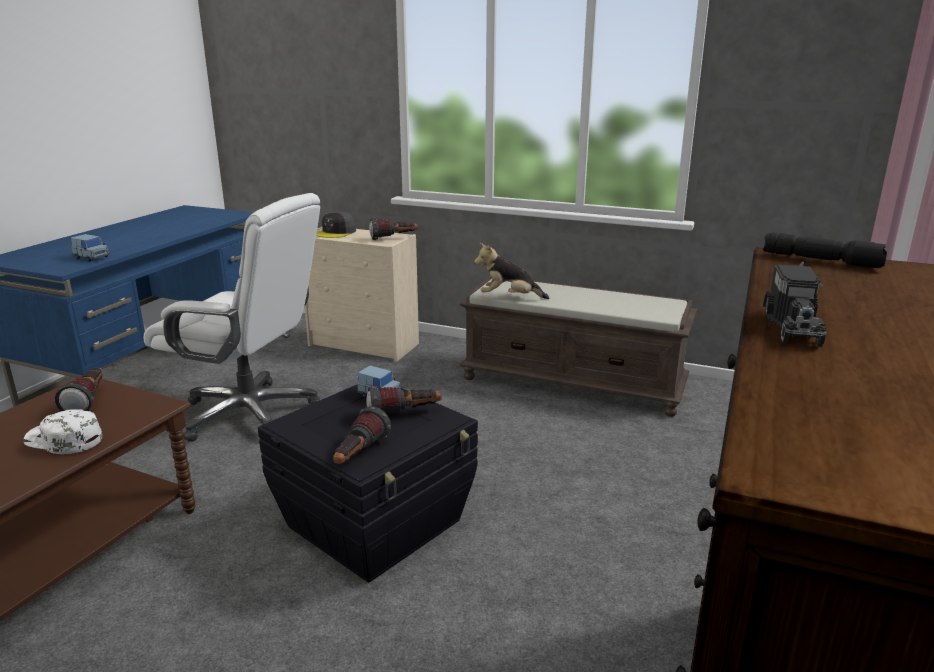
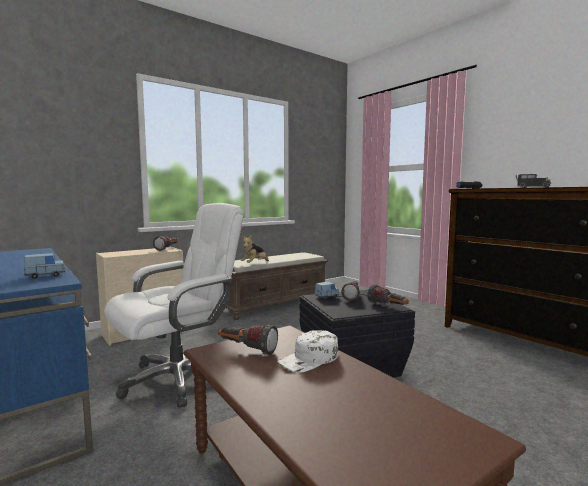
camera: 60 degrees left, 15 degrees down
(336, 232) = (121, 253): grey cap -> none

